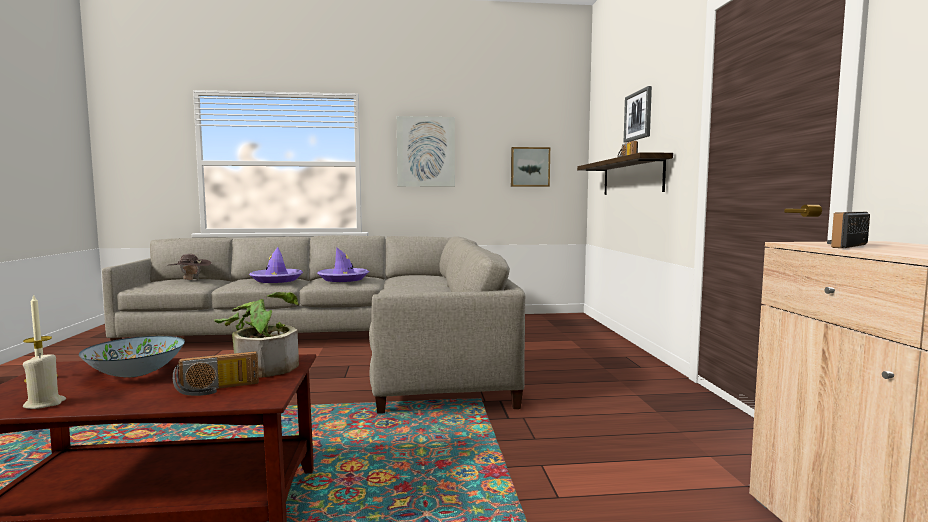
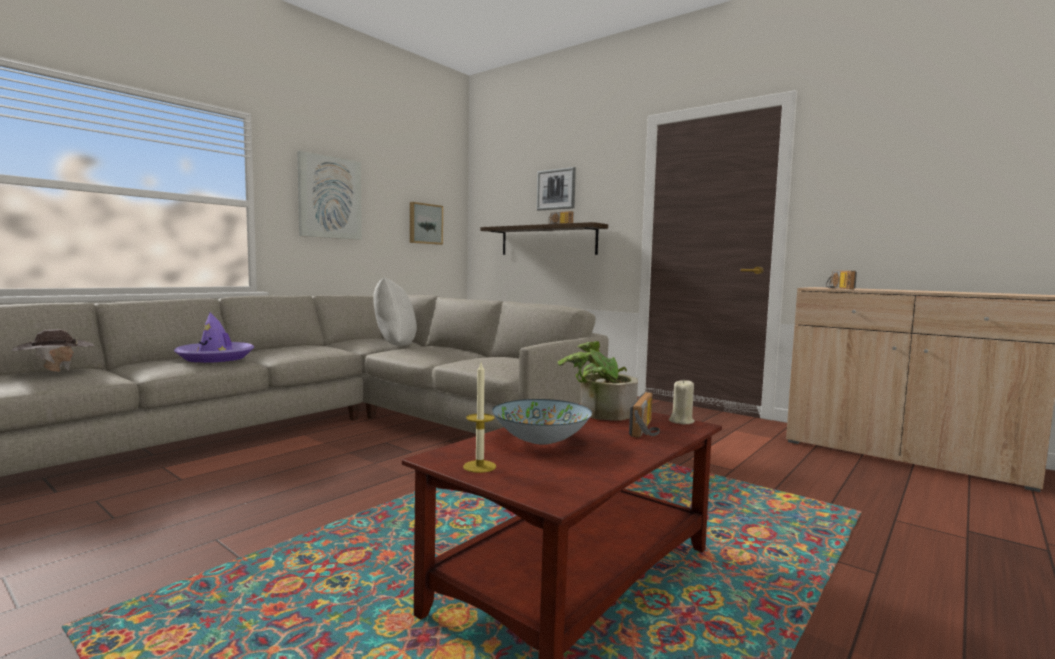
camera: 45 degrees left, 0 degrees up
(45, 404) = (591, 472): beige candle -> beige candle (681, 421)
(343, 279) = (304, 349): purple hat -> none
(416, 284) = (393, 347): none -> white pillow

